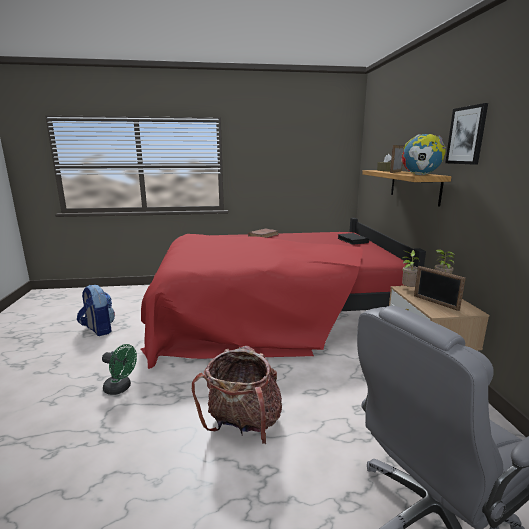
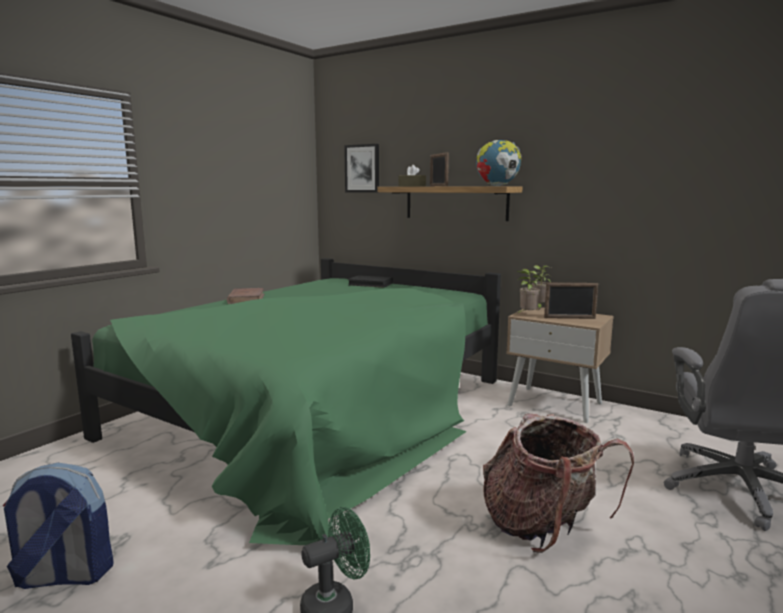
camera: 50 degrees left, 5 degrees down
(273, 312) = (319, 412): red bed -> green bed
(466, 135) = (539, 143): picture -> picture (362, 168)

